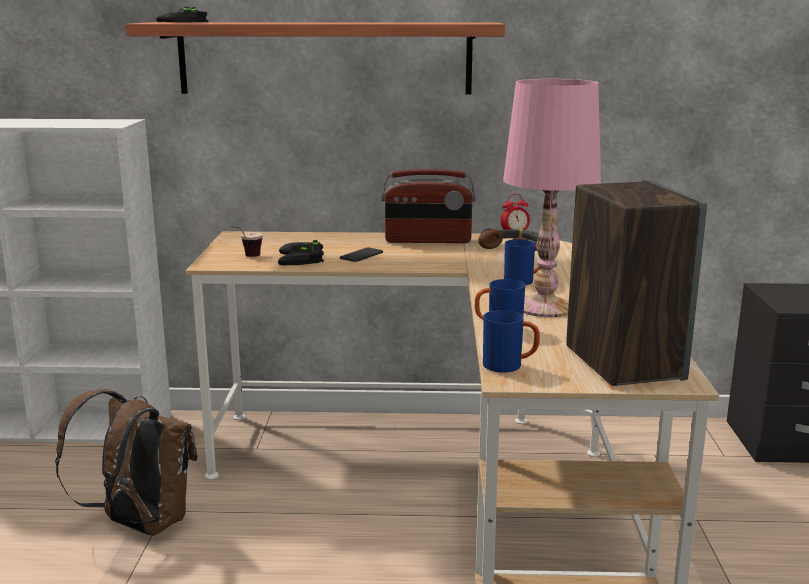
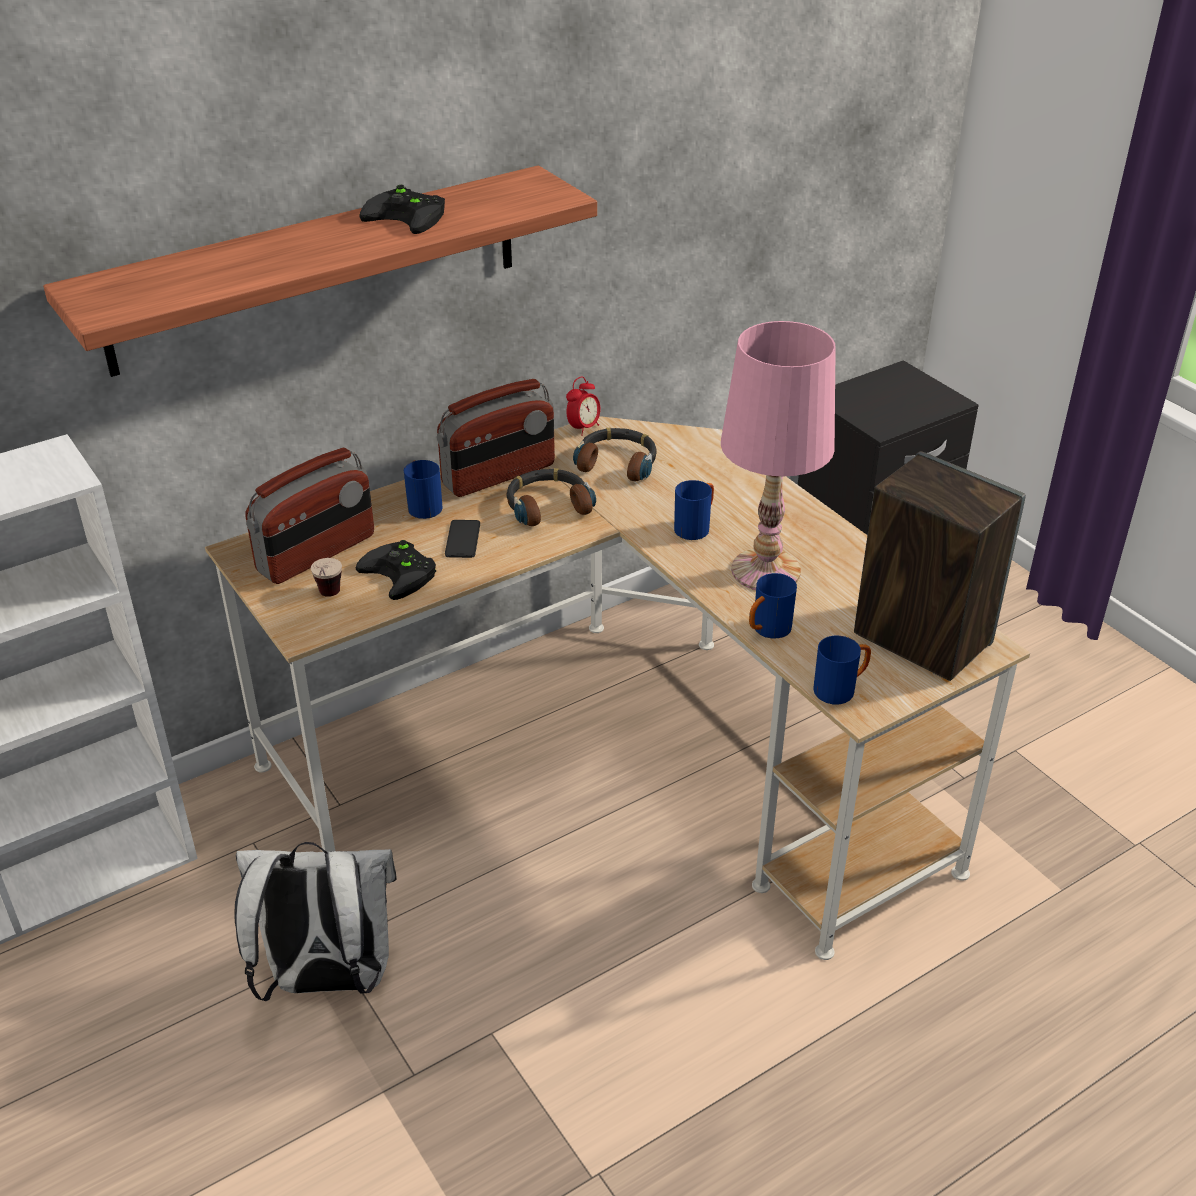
camera: 35 degrees left, 20 degrees up
(140, 524) = (328, 979): brown backpack -> white backpack
(185, 22) = (138, 289): black game controller -> black game controller (410, 216)
(271, 244) = (317, 554): none -> radio
(362, 241) = (423, 505): none -> blue mug
(438, 255) = (548, 505): none -> headphones

